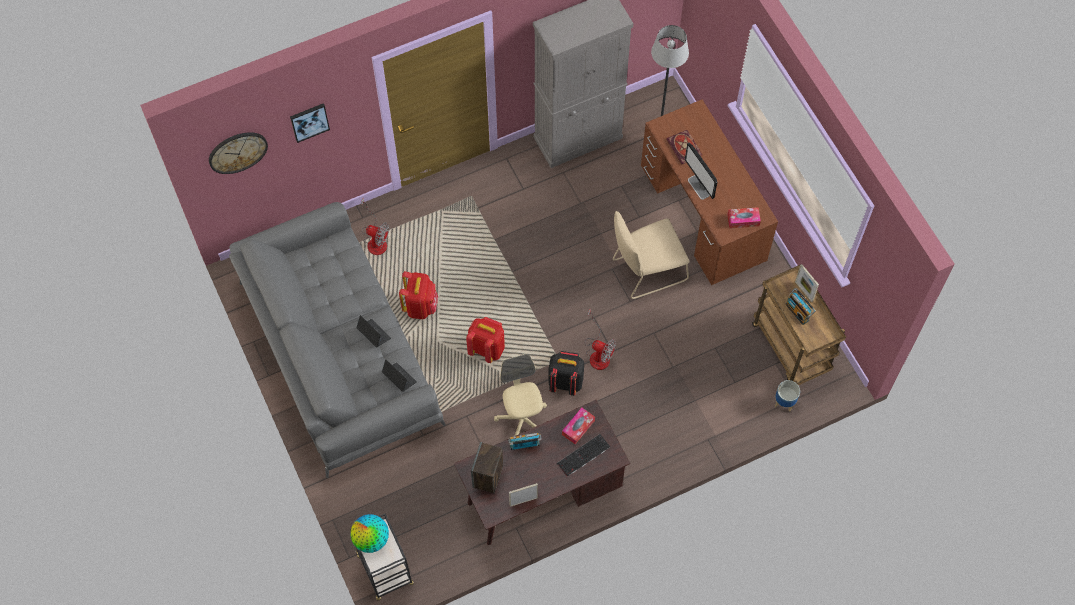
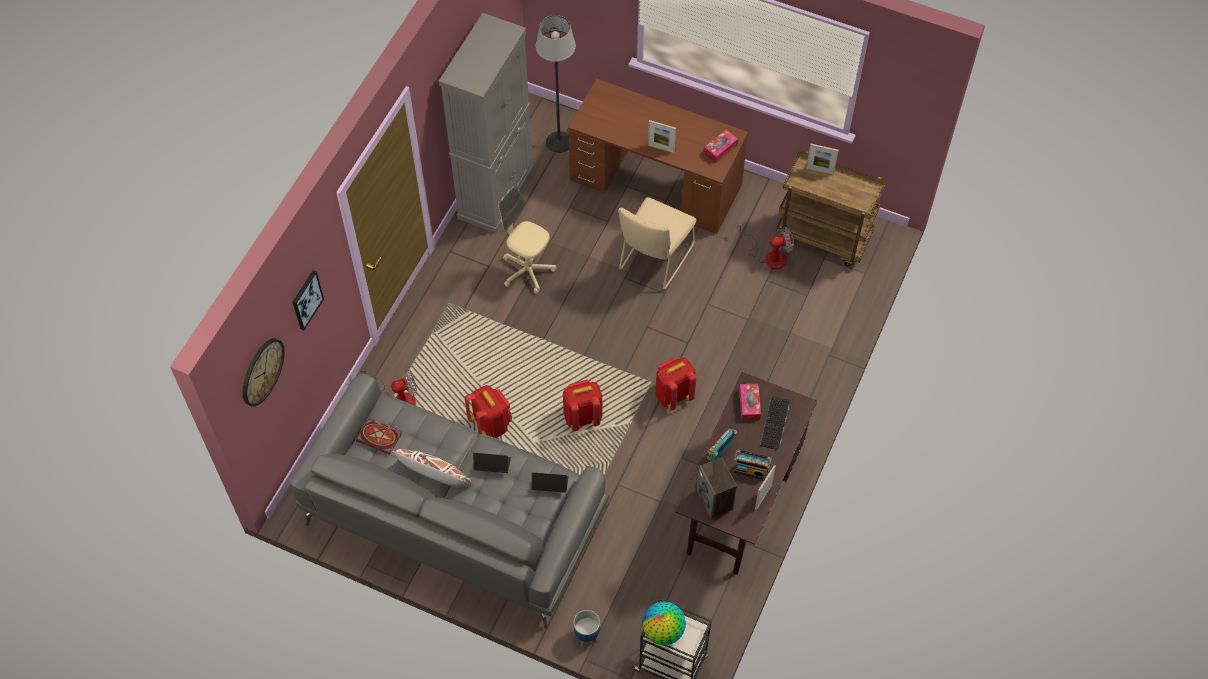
camera: 40 degrees left, 5 degrees down
(330, 312) = (435, 476): none -> white pillow
(522, 419) = (666, 451): beige office chair -> beige office chair (527, 271)
(565, 382) = (673, 395): black backpack -> red backpack
(598, 353) = (678, 353): fan -> fan (769, 255)
(685, 148) = (620, 125): book -> book (380, 437)
(698, 187) = (661, 148): monitor -> picture frame
(784, 402) = (858, 282): planter -> planter (586, 635)
(798, 311) = (830, 189): radio -> radio (750, 470)

